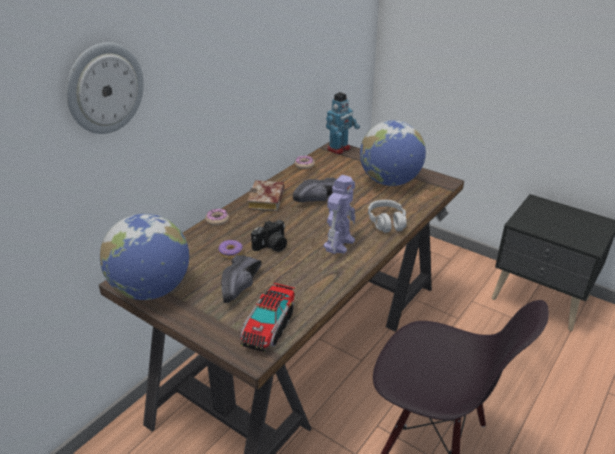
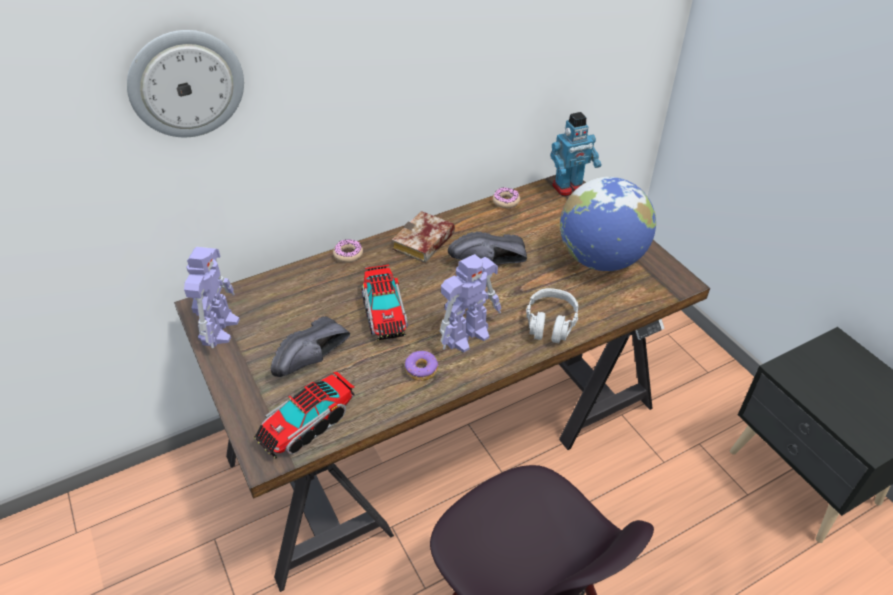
camera: 25 degrees right, 10 degrees up
(151, 290) = (219, 328): globe -> toy robot
(231, 253) = (333, 306): donut -> donut (422, 370)
(272, 246) = (384, 313): camera -> toy truck

